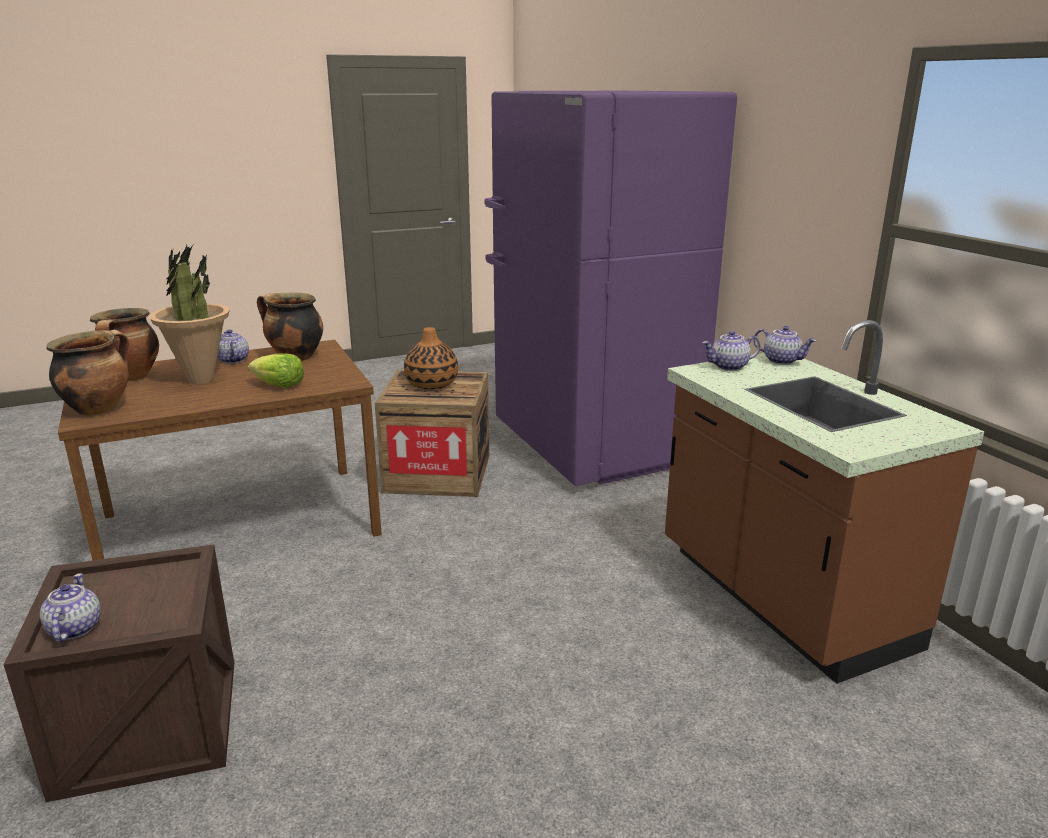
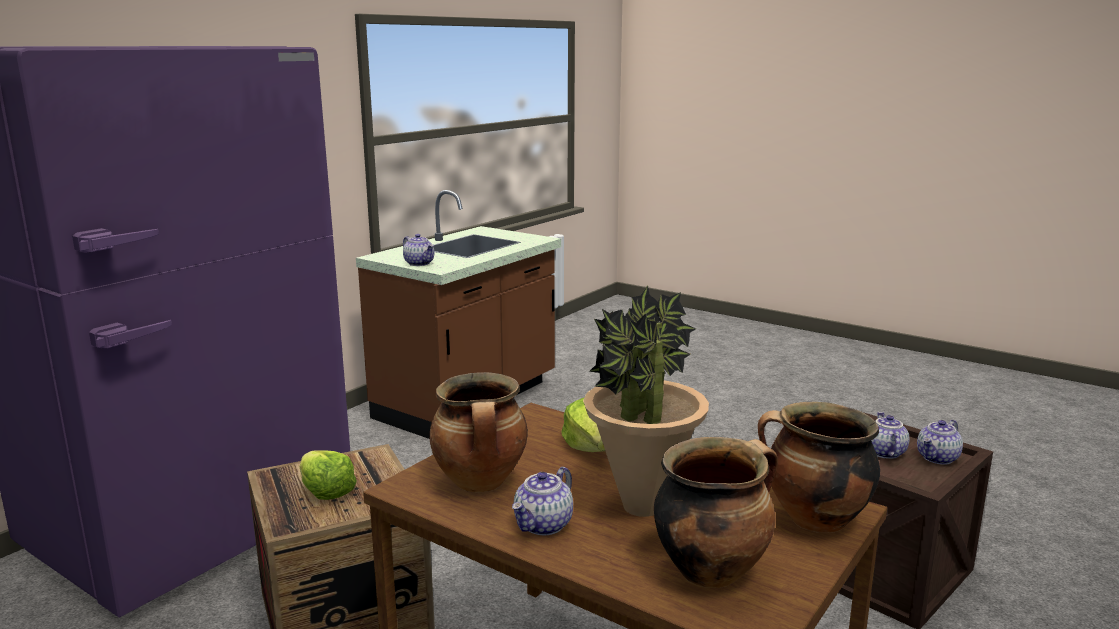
camera: 120 degrees left, 5 degrees down
(431, 384) = (326, 491): vase -> lettuce
(782, 361) = (388, 255): teapot -> teapot (884, 452)

